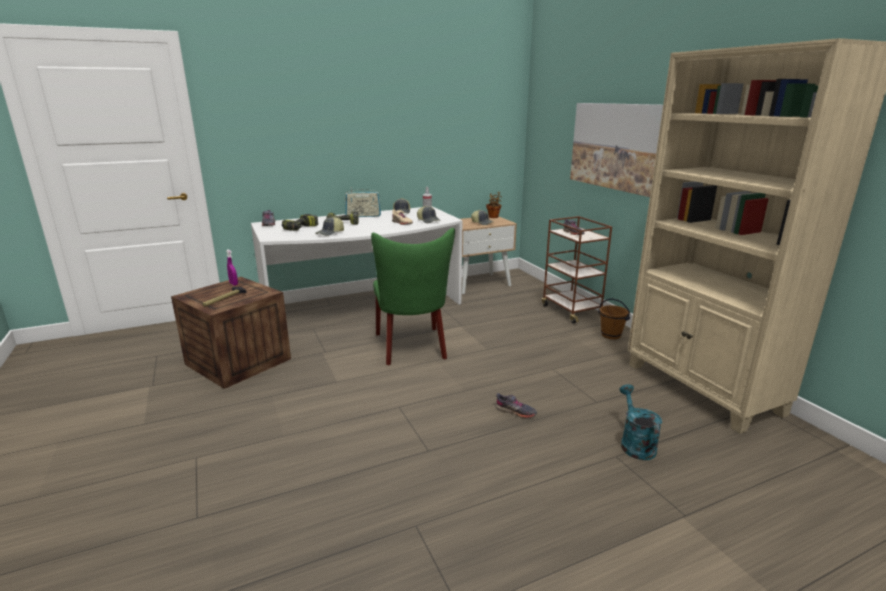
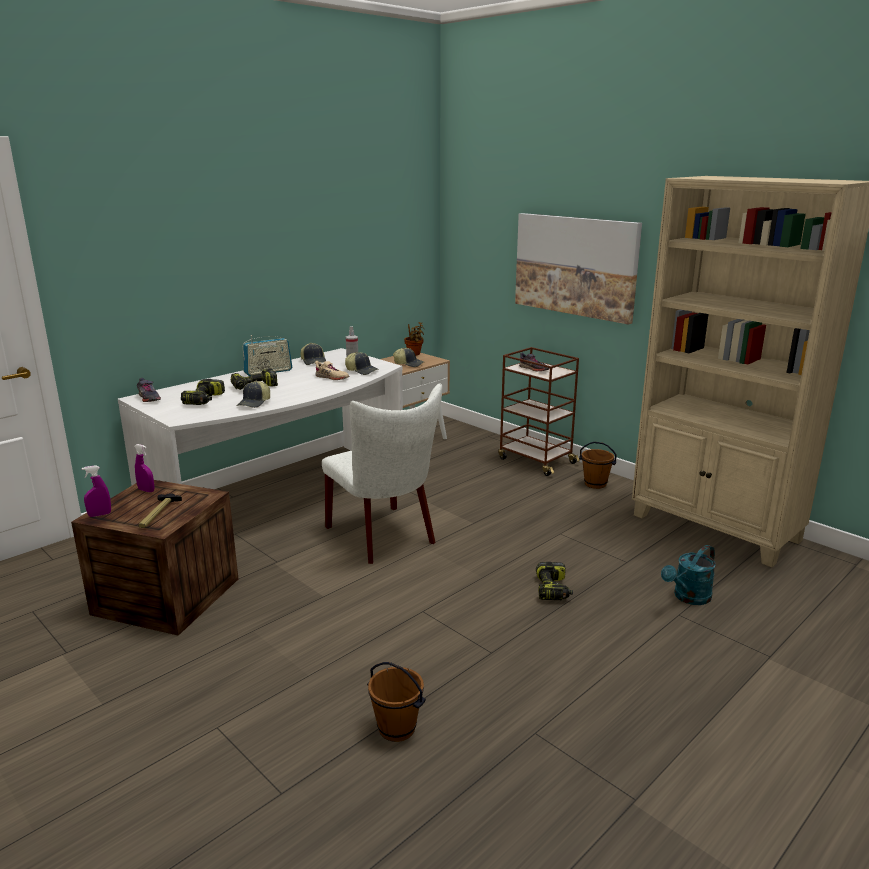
camera: 20 degrees left, 0 degrees up
(191, 294) = (100, 514): none -> purple spray bottle
(311, 492) = (396, 729): none -> brown bucket
(412, 348) = (385, 537): green chair -> white chair
(515, 412) = (553, 589): grey shoe -> power drill
(635, 443) = (688, 598): turquoise watering can -> turquoise watering can turned 105 degrees counterclockwise

